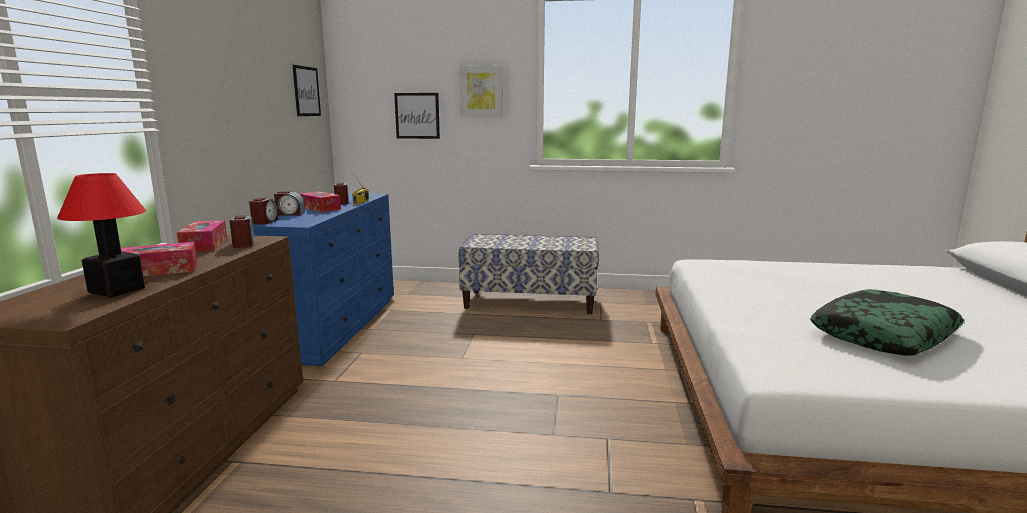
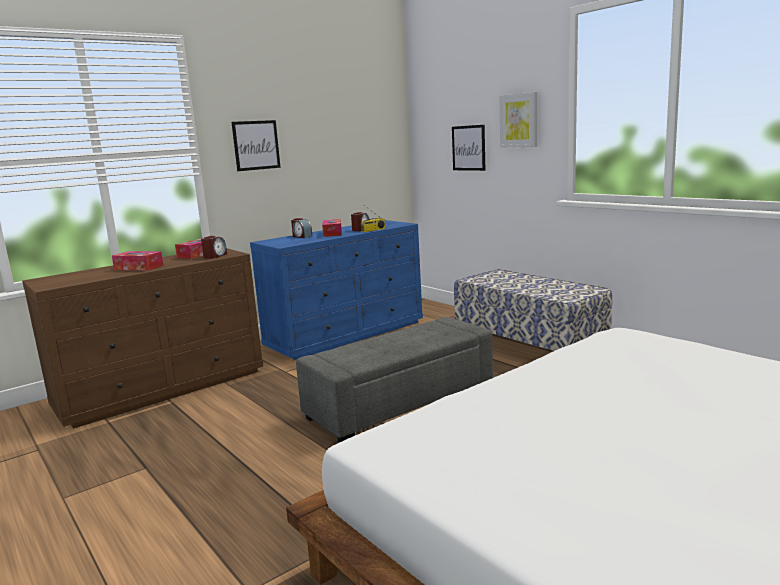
camera: 45 degrees right, 0 degrees up
(116, 290) = (97, 276): table lamp -> none
(265, 222) = (271, 241): alarm clock -> none
(306, 91) = (376, 131): picture -> picture (256, 145)
(513, 371) = (400, 402): none -> grey ottoman
(883, 335) = (584, 455): pillow -> none

